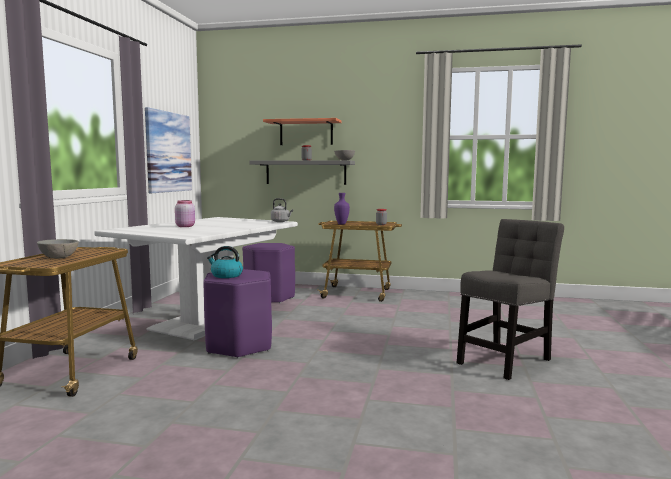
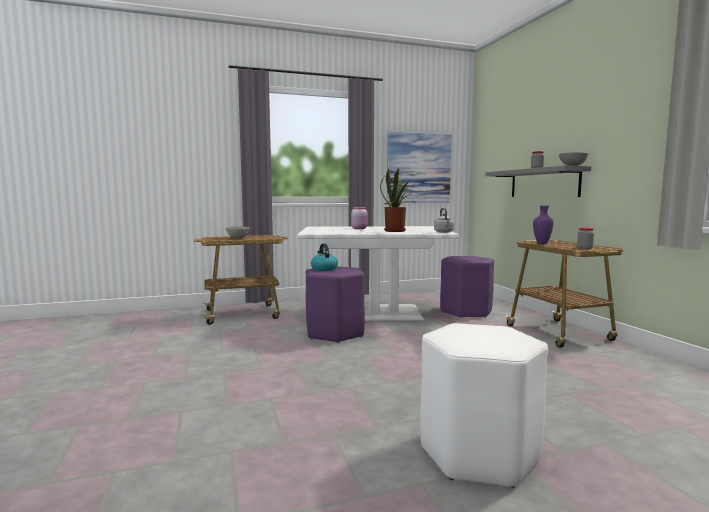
camera: 60 degrees right, 0 degrees up
(242, 225) = (397, 231): none -> potted plant
(306, 133) = (547, 137): shelf -> none
(506, 359) = (479, 454): grey chair -> white stool

